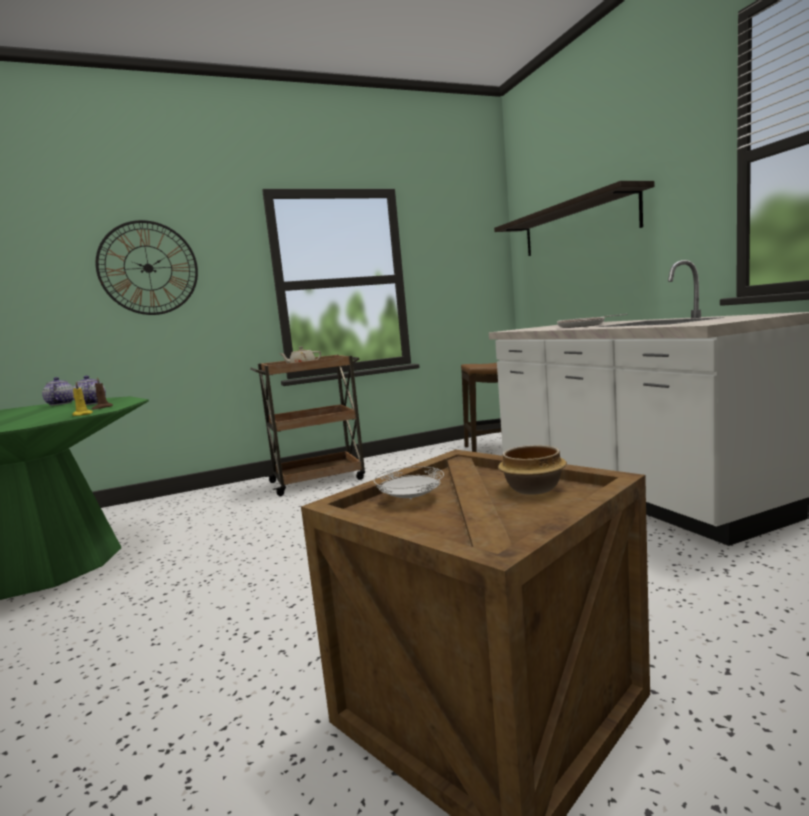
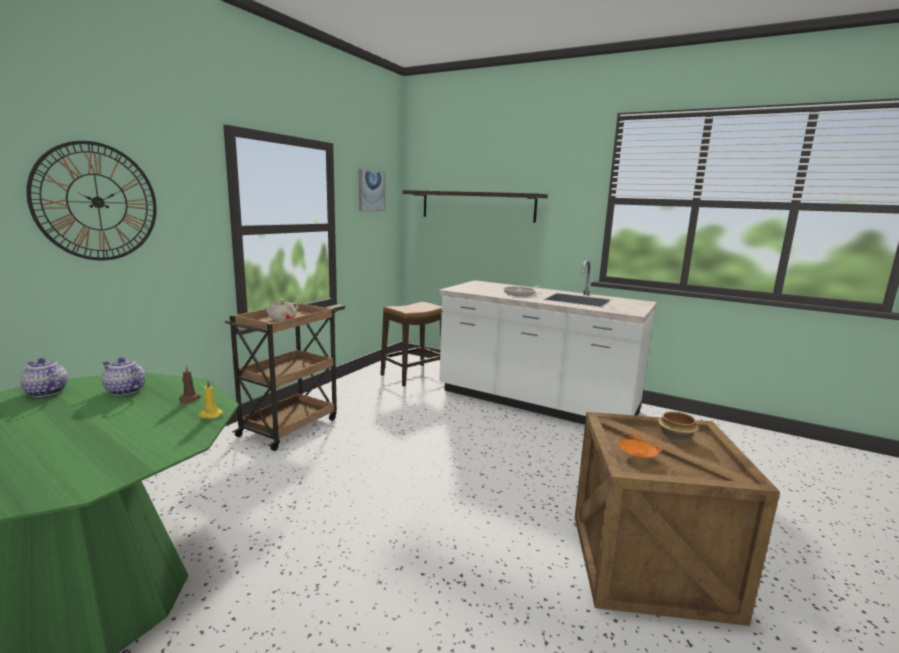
camera: 40 degrees left, 5 degrees up
(411, 499) = (637, 456): white plate -> orange plate
(456, 235) = (371, 190): none -> picture

